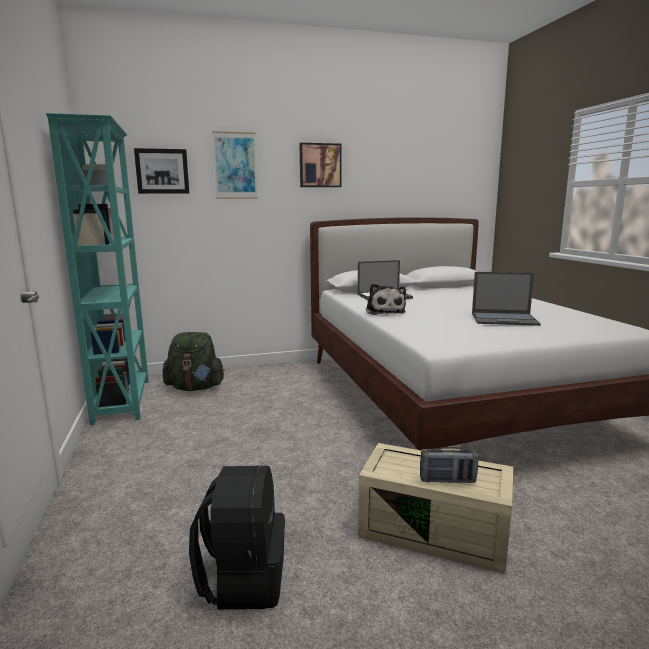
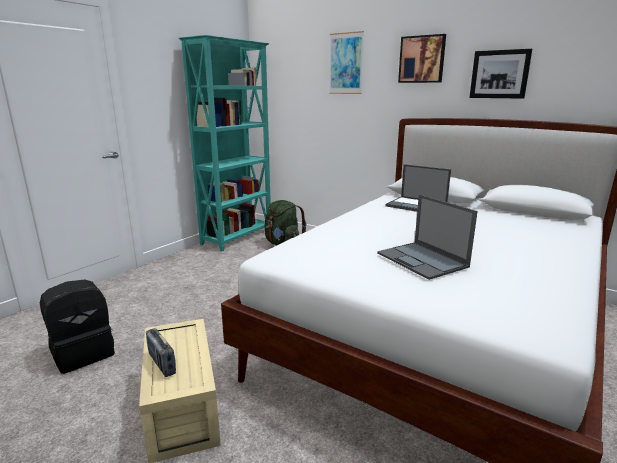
camera: 50 degrees right, 5 degrees up
(162, 171) = (295, 71): picture -> picture (499, 74)
(384, 311) = (357, 218): plush toy -> none

